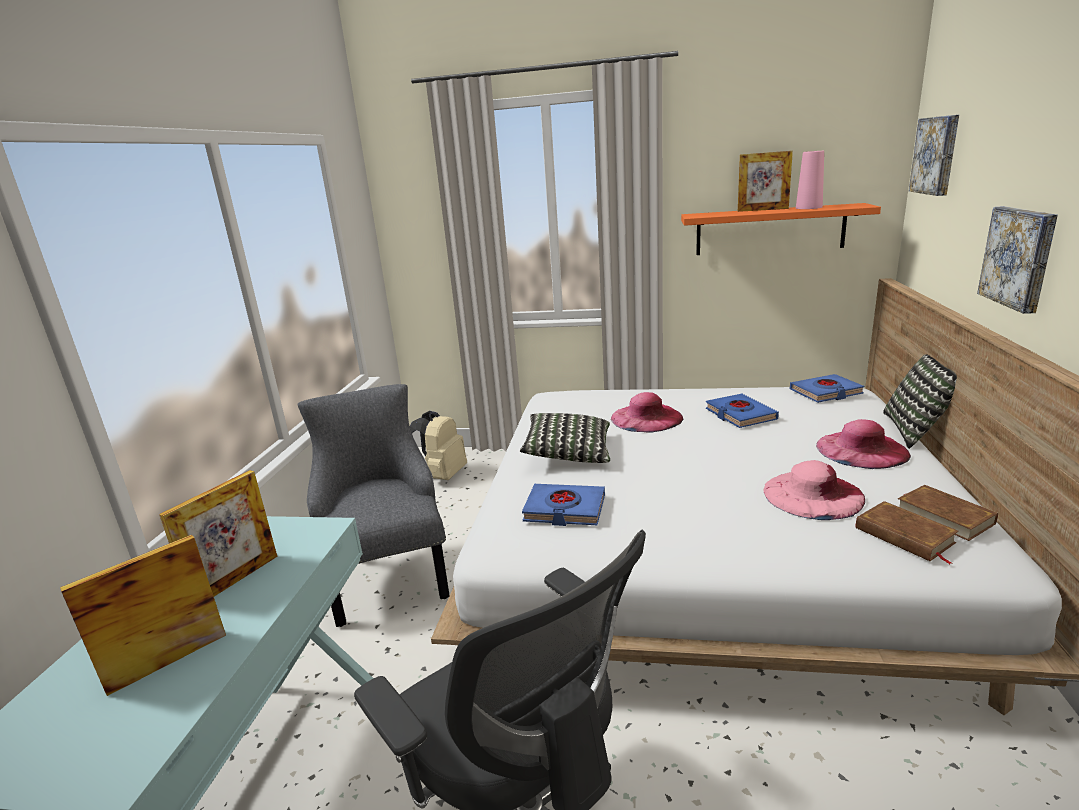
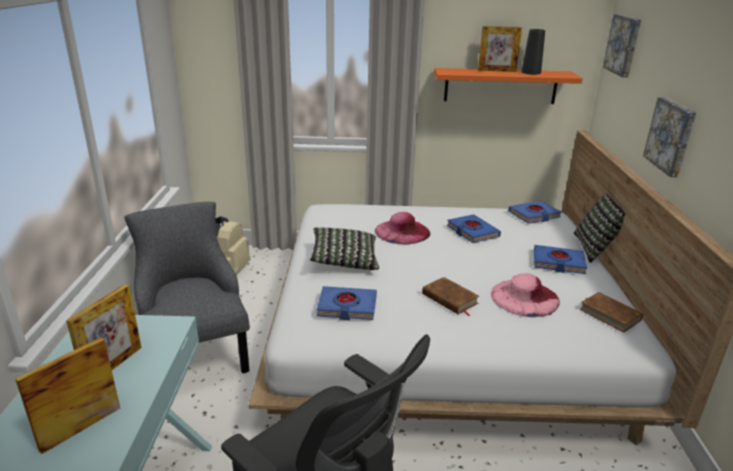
camera: 10 degrees left, 5 degrees up
(808, 207) = (531, 72): pink vase -> black vase
(861, 449) = (558, 263): pink hat -> blue book
(904, 536) = (583, 329): brown book -> brown book (449, 299)

